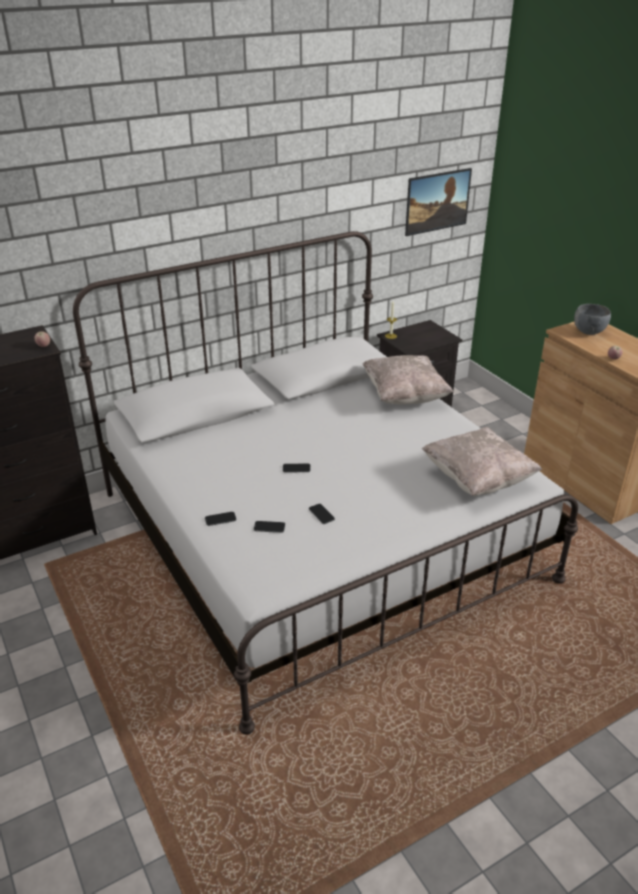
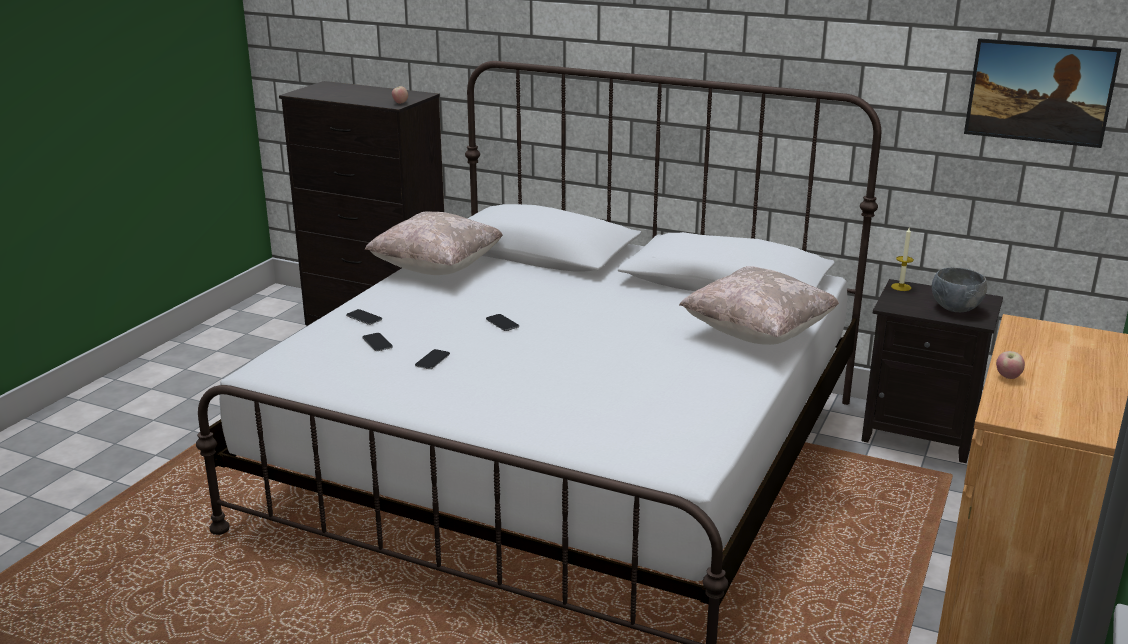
camera: 55 degrees right, 10 degrees down
(477, 479) = (631, 428): beige pillow -> beige pillow (437, 268)
(588, 332) = (1065, 342): grey bowl -> grey bowl (955, 308)

